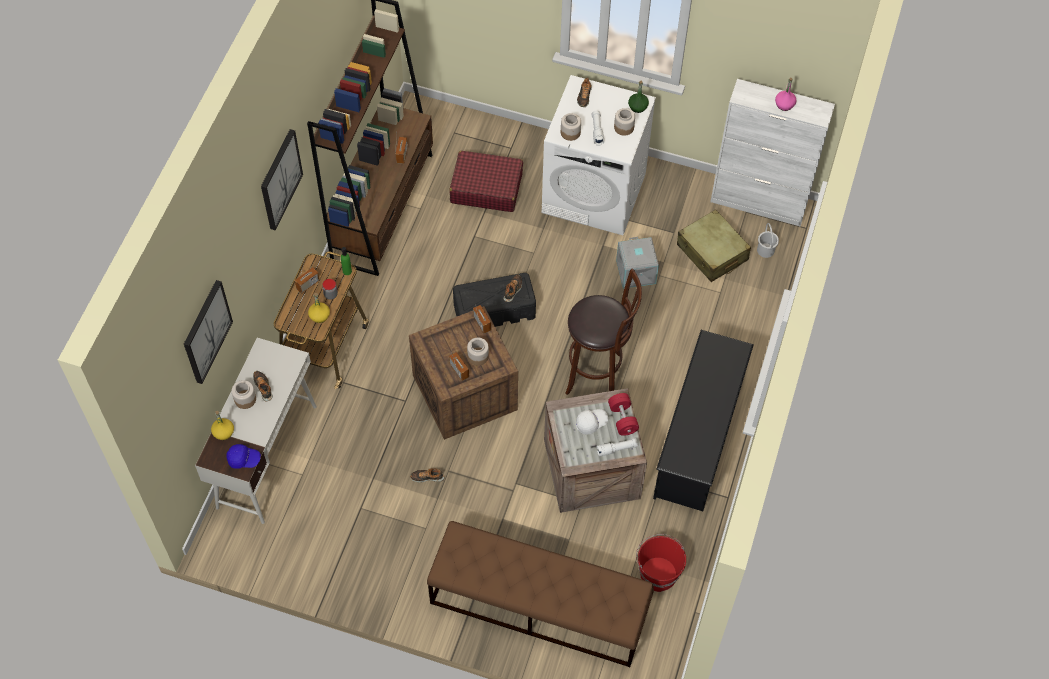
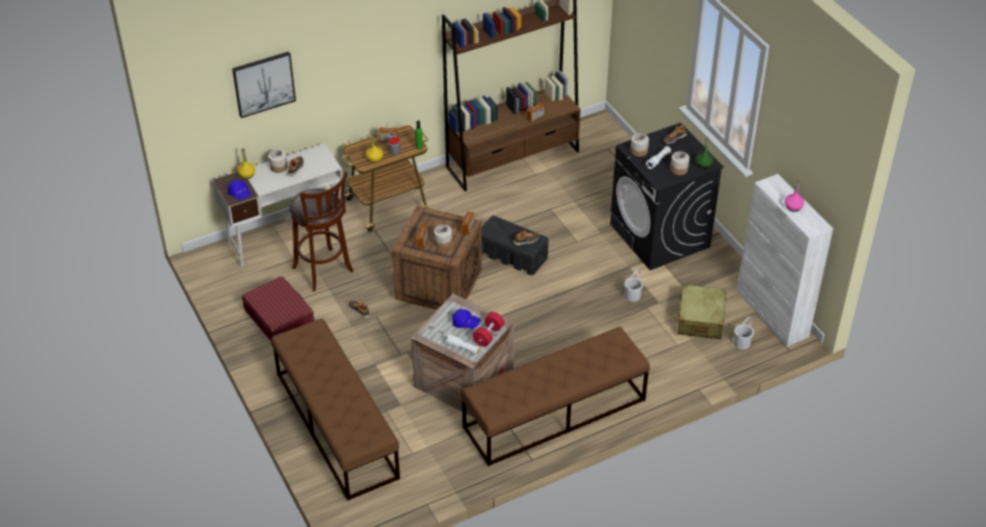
camera: 45 degrees right, 15 degrees down
(280, 179) = (397, 38): picture -> none
(486, 188) = (591, 189): red suitcase -> red suitcase (279, 317)
(591, 423) = (466, 323): white cap -> blue cap
(594, 193) = (660, 236): white washing machine -> black washing machine
(598, 374) = (534, 332): brown stool -> brown stool (324, 271)
(636, 272) = (633, 296): grey storage box -> white bucket
(658, 573) = (431, 465): red bucket -> none
(698, 439) = (554, 413): black shoe rack -> brown bench

